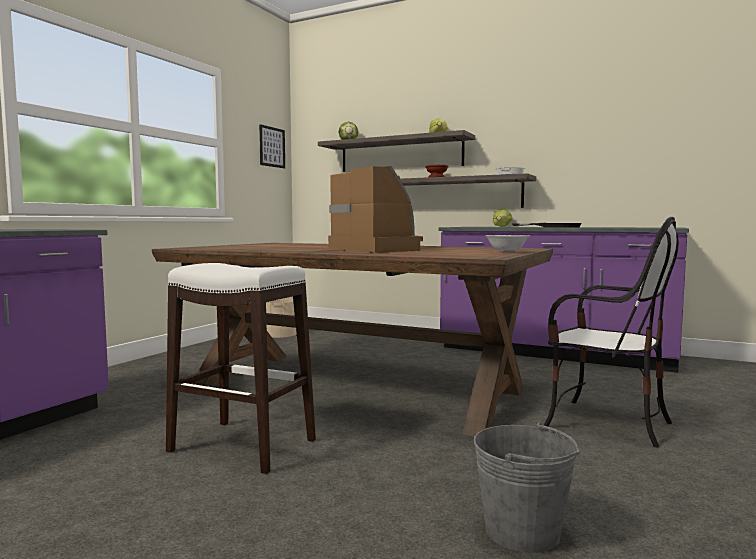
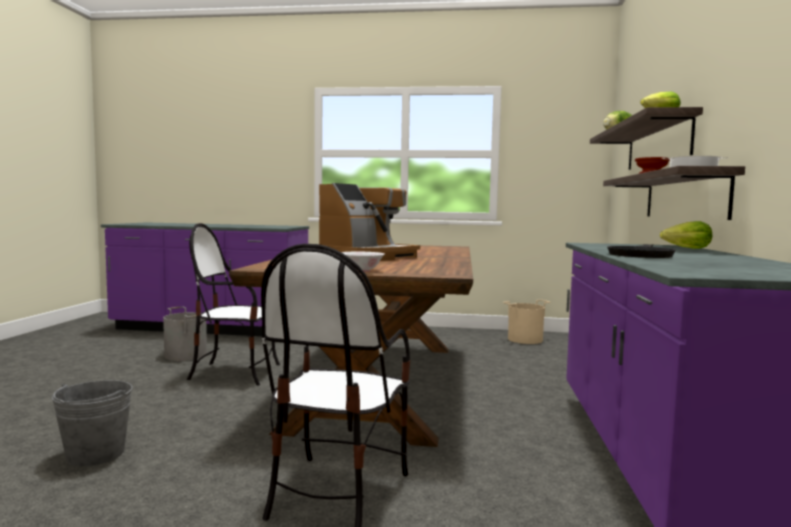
camera: 70 degrees right, 0 degrees up
(75, 481) = (185, 355): none -> grey bucket
(241, 445) = (236, 372): white stool -> chair
(272, 147) = (575, 148): picture -> none

